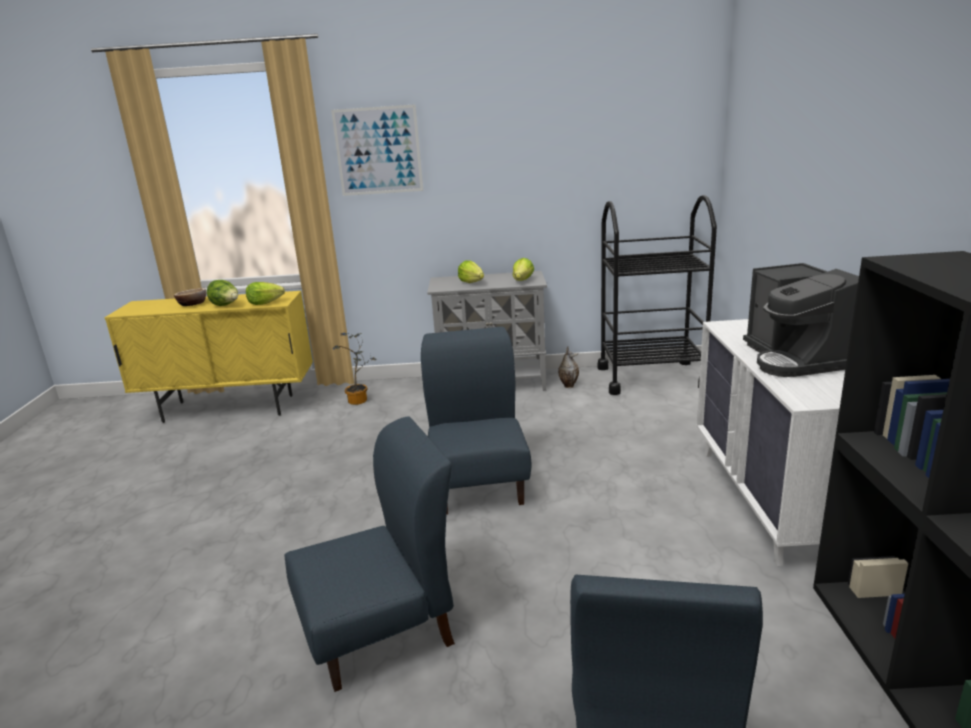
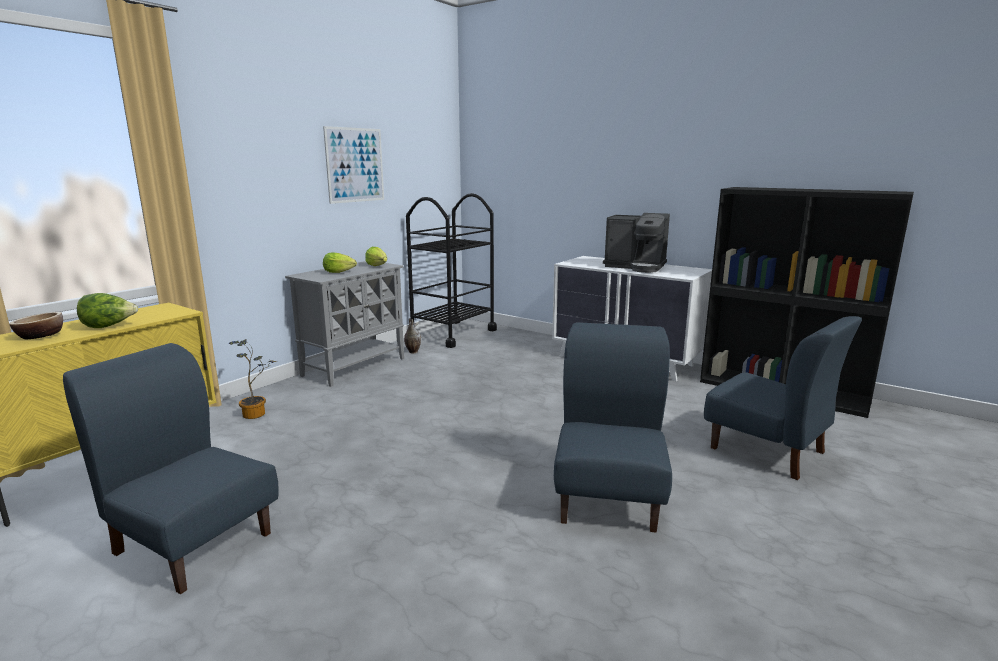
camera: 55 degrees left, 5 degrees down
(264, 303) = (162, 315): lettuce -> none
(378, 151) = (230, 145): picture -> picture (355, 165)
(479, 484) = (485, 415): blue chair -> blue chair (193, 542)

